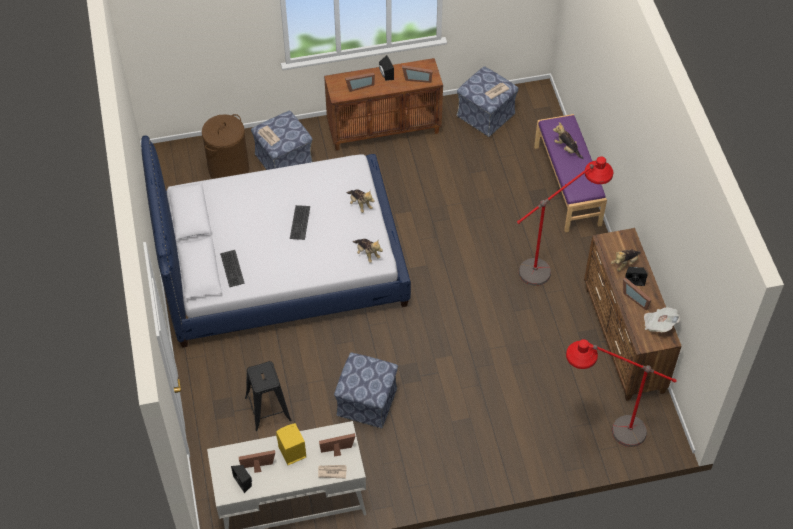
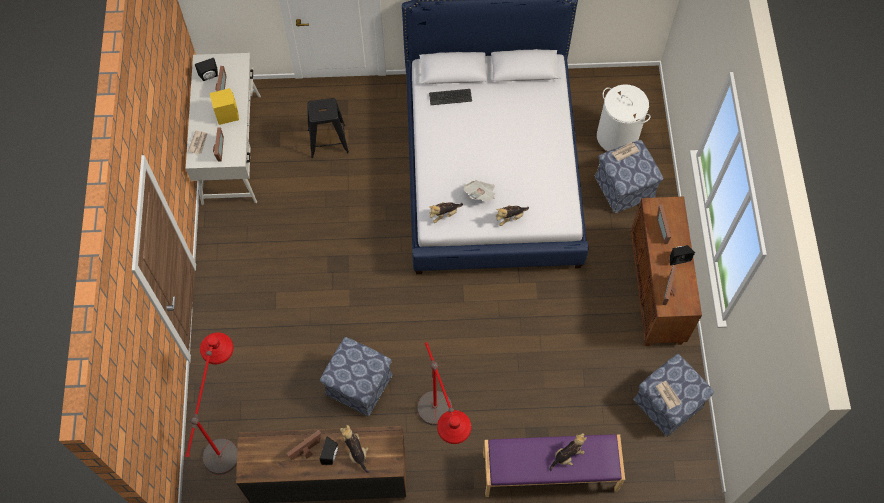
camera: 100 degrees right, 10 degrees up
(228, 169) = (617, 136): brown laundry basket -> white laundry basket
(299, 222) = (495, 159): keyboard -> none
(366, 402) = (314, 222): ottoman -> ottoman (358, 384)
(659, 324) = (268, 466): newspaper -> newspaper (480, 194)

